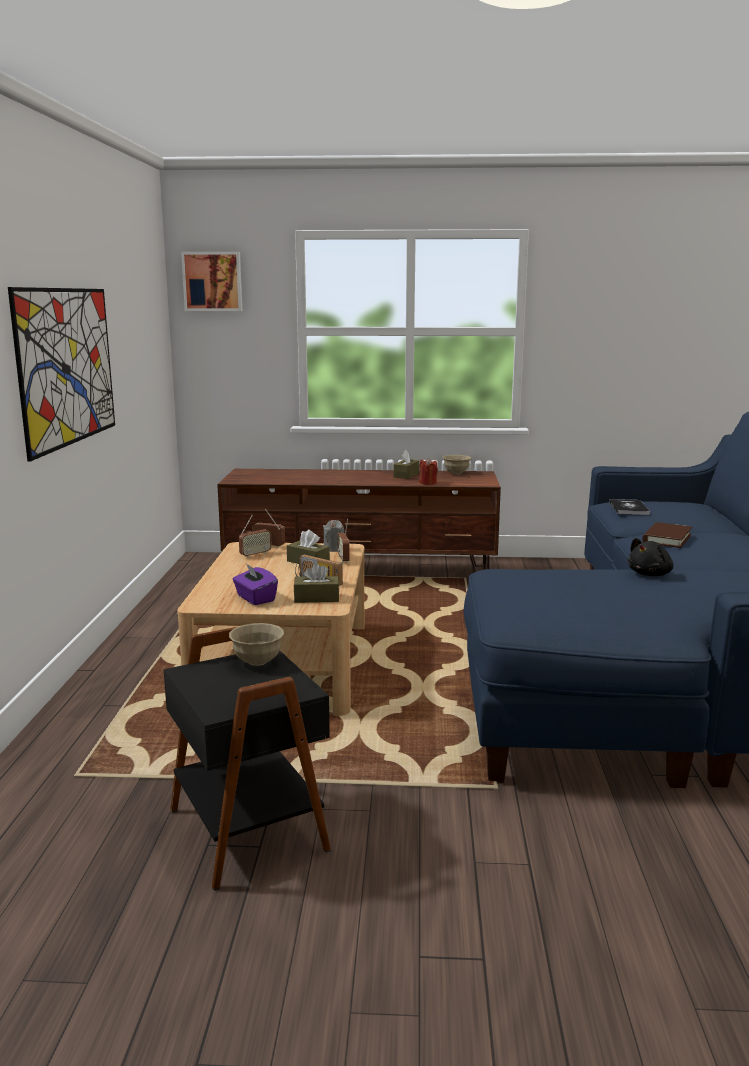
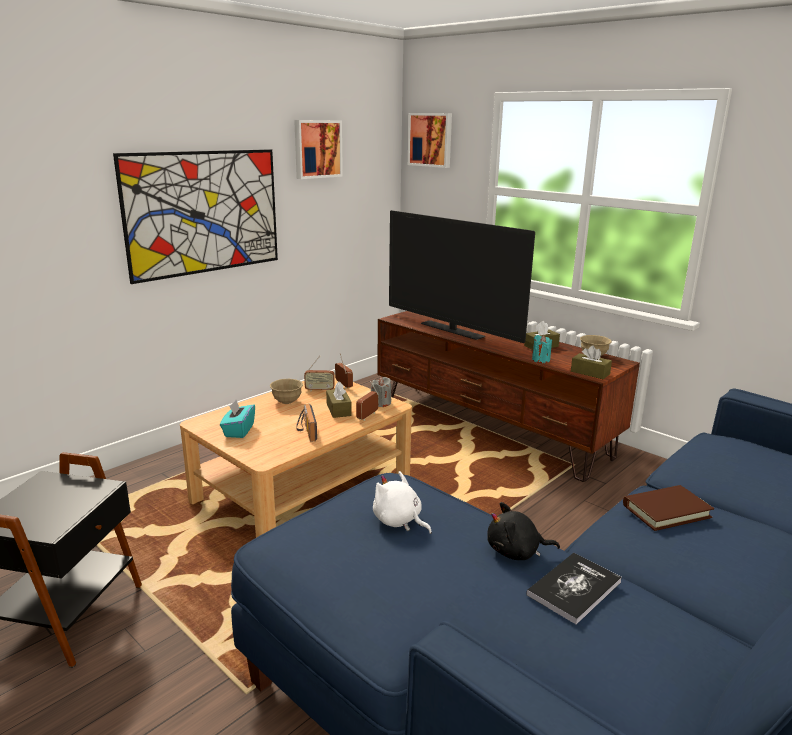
camera: 40 degrees right, 5 degrees up
(126, 290) = (317, 149): none -> picture
(255, 598) = (238, 431): purple tissue box -> turquoise tissue box
(257, 662) = (87, 491): beige bowl -> beige bowl (287, 402)
(310, 479) = (452, 330): none -> television
(316, 598) = (273, 447): brown tissue box -> brown tissue box (590, 373)
(427, 483) = (541, 360): red candle -> turquoise candle
(562, 582) = (399, 521): none -> white plush toy
(628, 508) = (712, 453): book -> book (574, 588)

